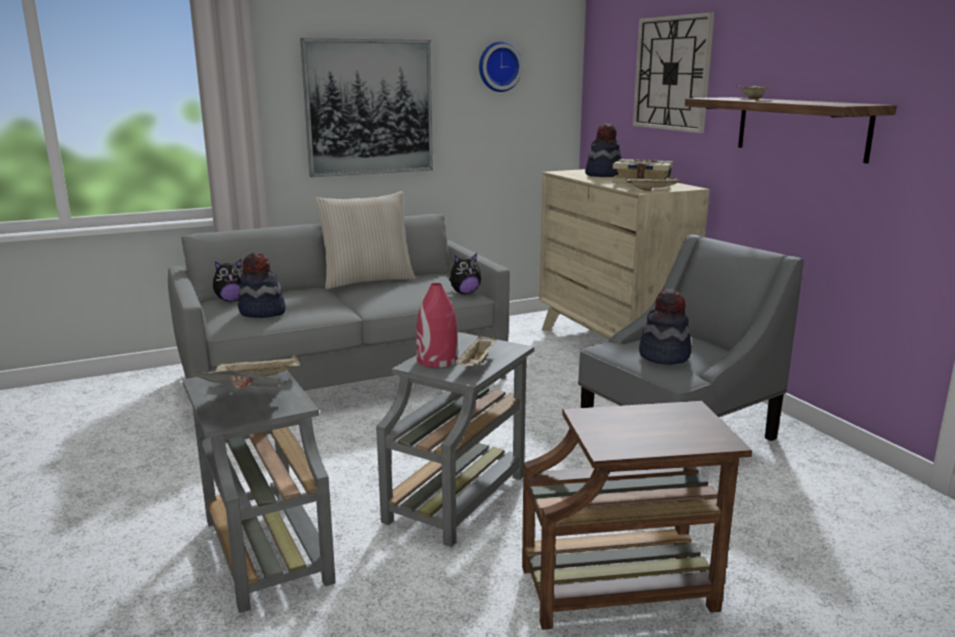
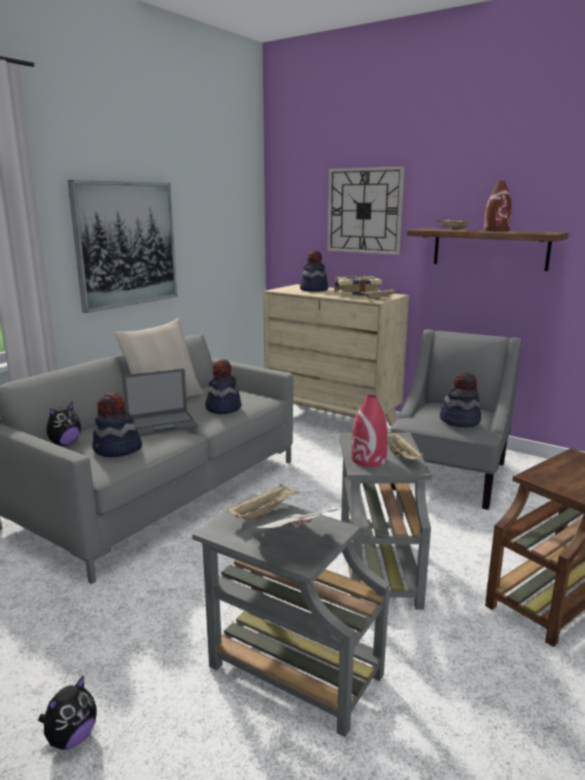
camera: 30 degrees left, 0 degrees up
(333, 299) = (162, 424): none -> laptop
(411, 295) = (223, 408): none -> hat
(464, 293) = (259, 398): plush toy -> plush toy (71, 737)
(498, 66) = (214, 205): wall clock -> none
(796, 101) = (496, 230): none -> brown vase

